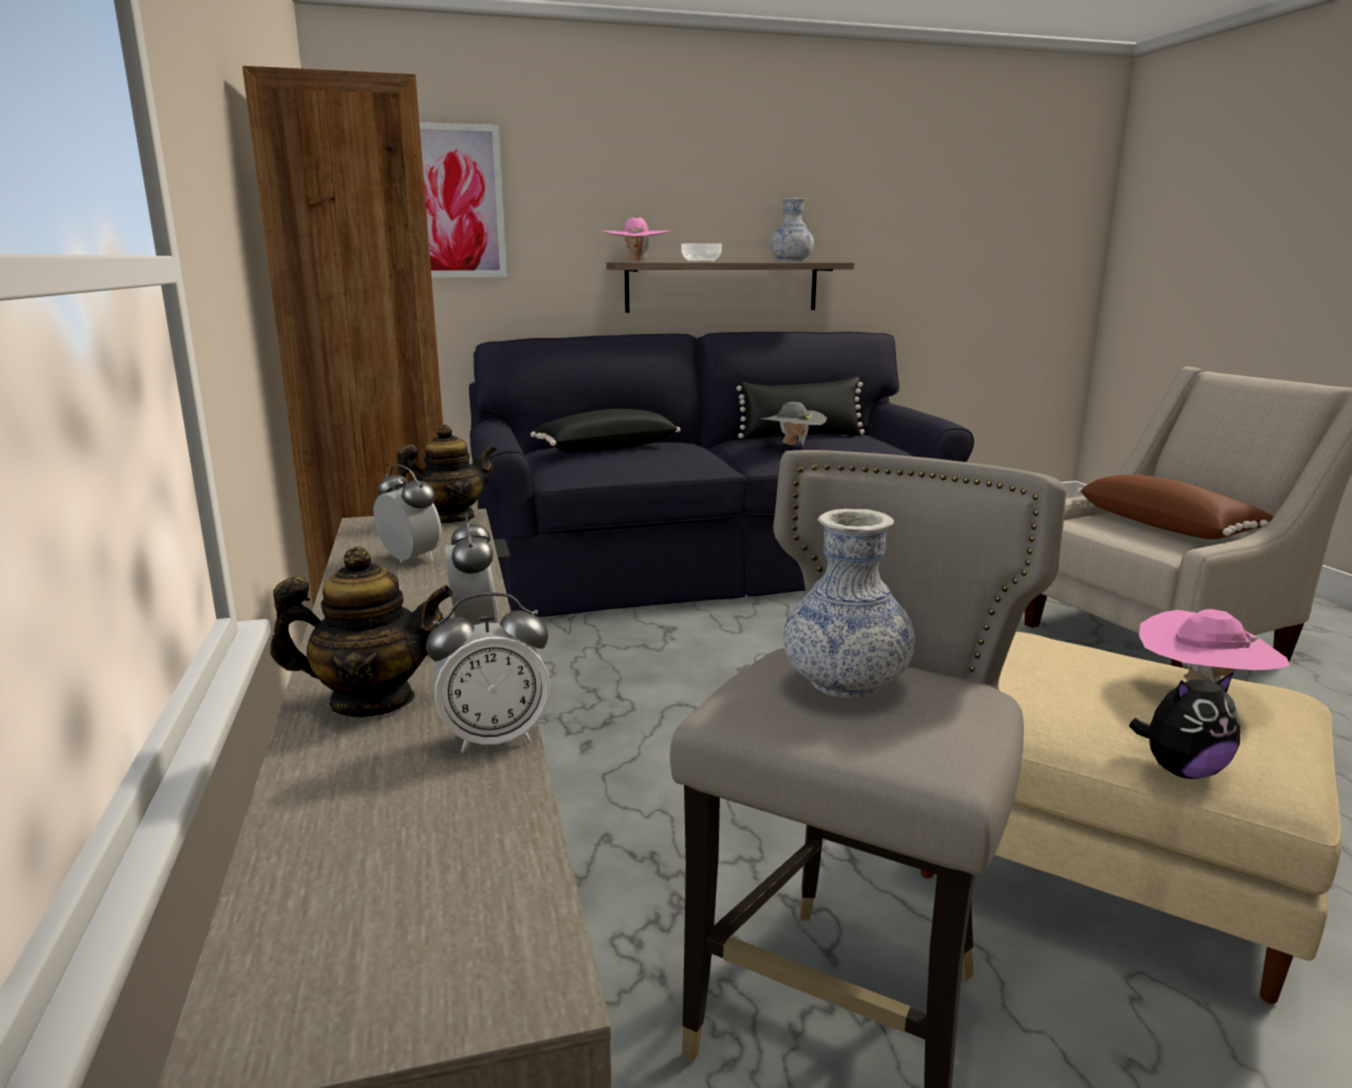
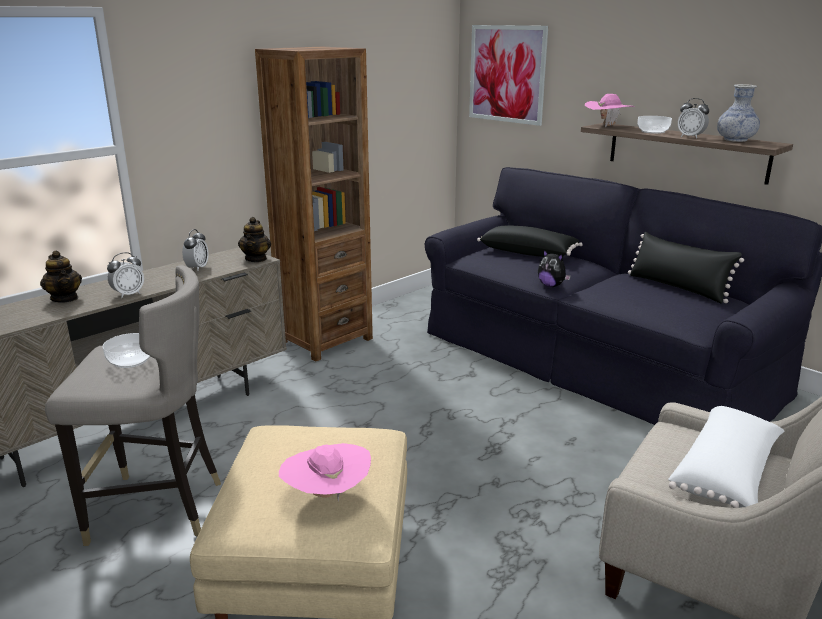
camera: 60 degrees right, 5 degrees up
(450, 519) = (256, 259): teapot -> teapot turned 60 degrees clockwise
(494, 738) = (43, 317): alarm clock -> alarm clock (690, 137)
(792, 445) = (629, 290): grey hat -> none
(845, 683) = (131, 360): vase -> bowl
(1168, 527) = (727, 474): brown pillow -> white pillow
(1181, 770) = (231, 496): plush toy -> plush toy (551, 285)

